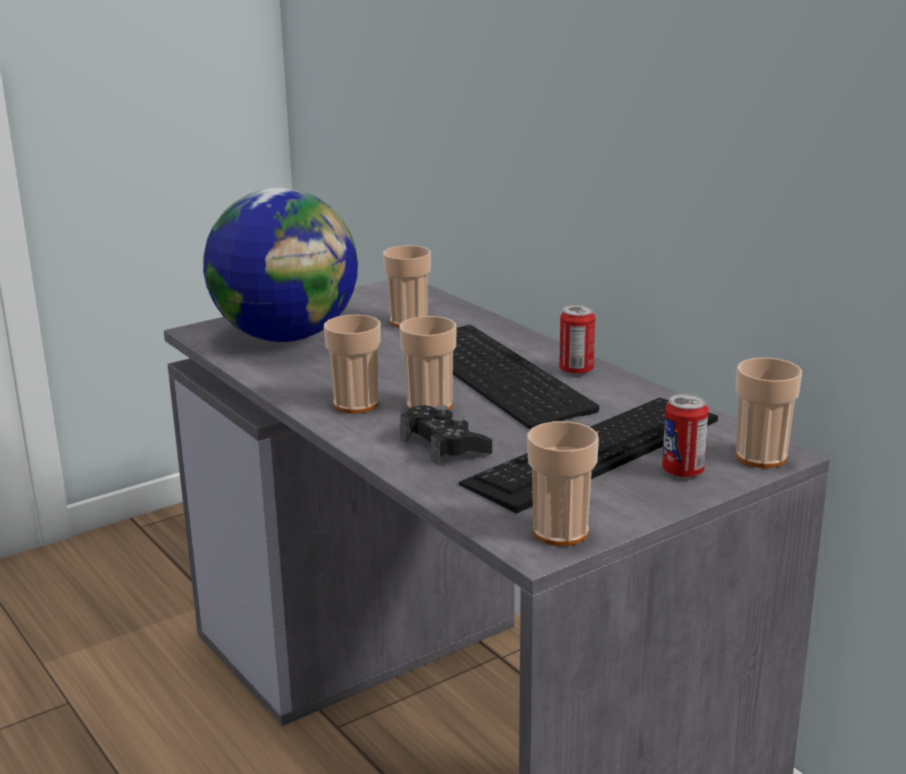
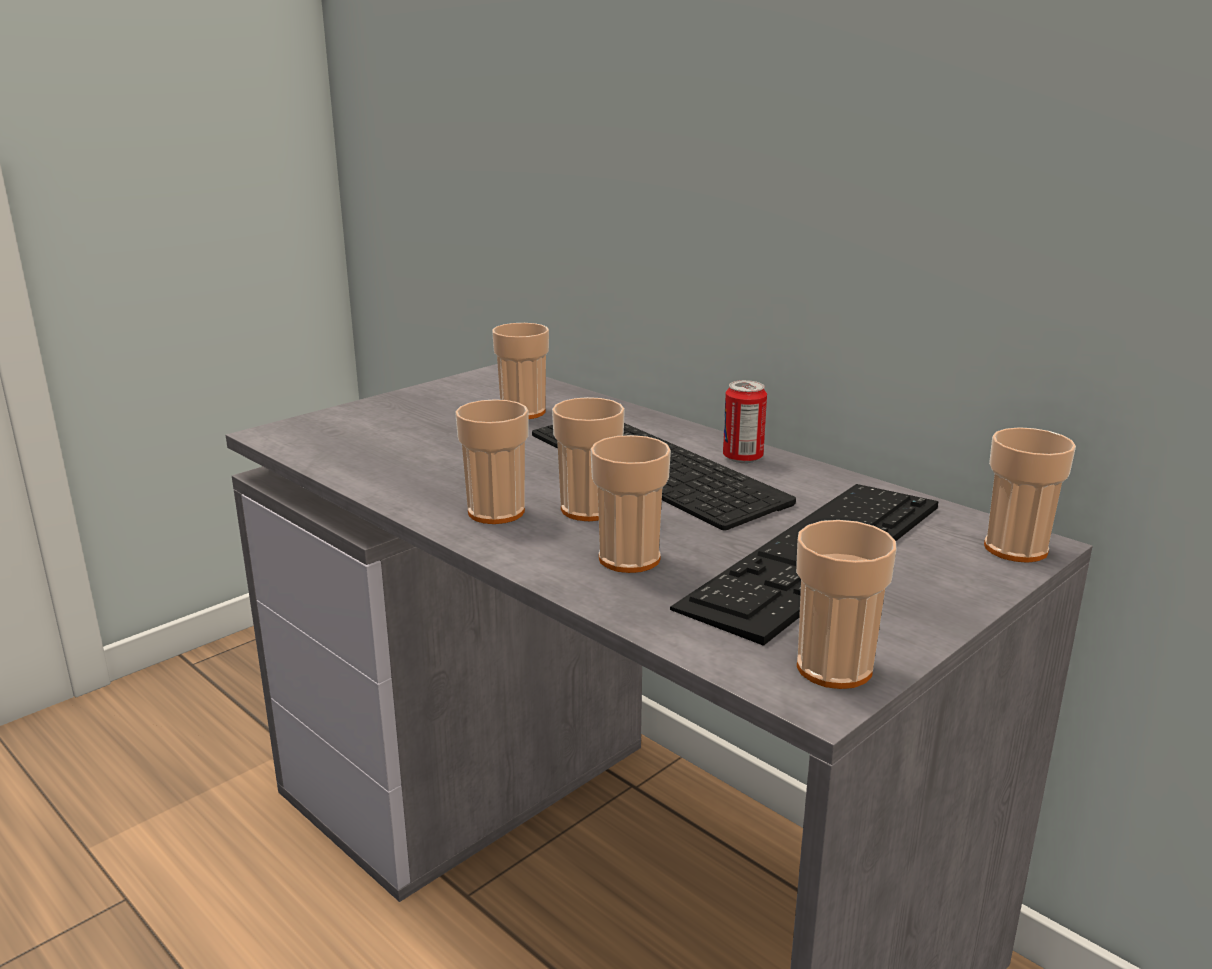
camera: 10 degrees left, 0 degrees up
(286, 336) = (382, 435): globe -> none
(444, 445) = (629, 558): black game controller -> cup
(682, 472) = (937, 574): can -> none

